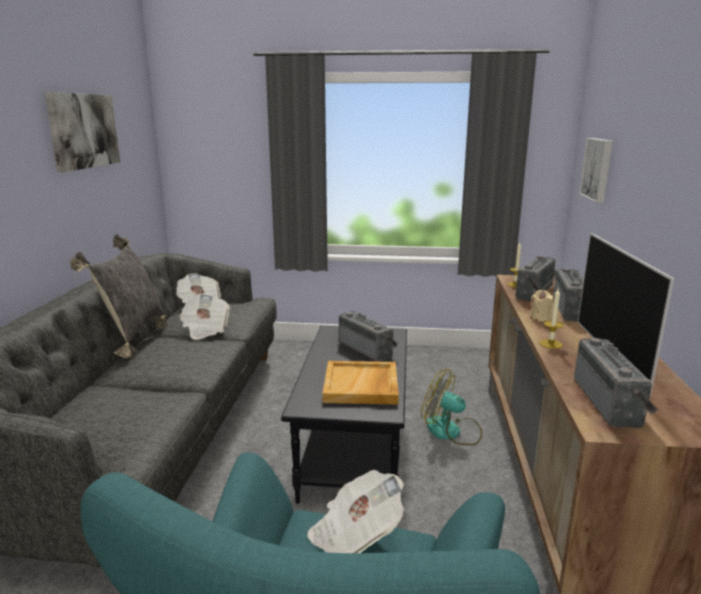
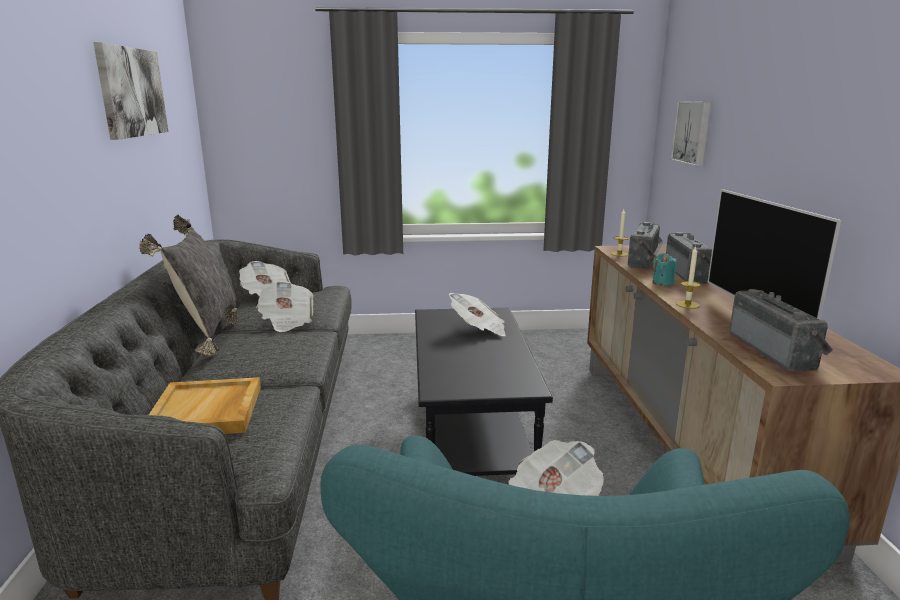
camera: 10 degrees left, 0 degrees up
(361, 386) = (490, 365): beige tray -> beige tray (207, 412)
(367, 349) = (478, 329): radio -> newspaper
(451, 431) = (566, 412): fan -> none
(540, 318) = (662, 282): beige candle -> turquoise candle

